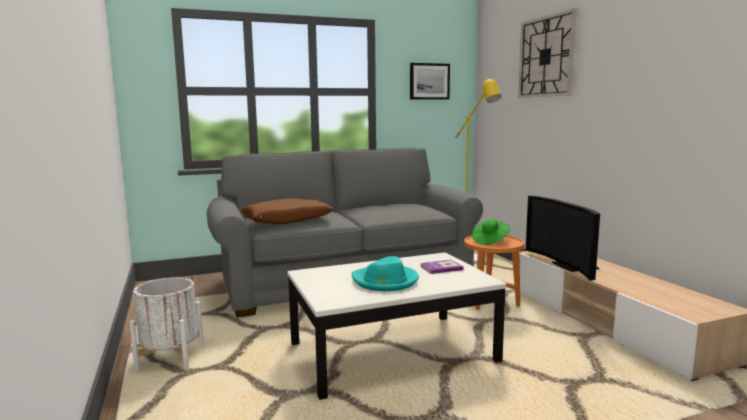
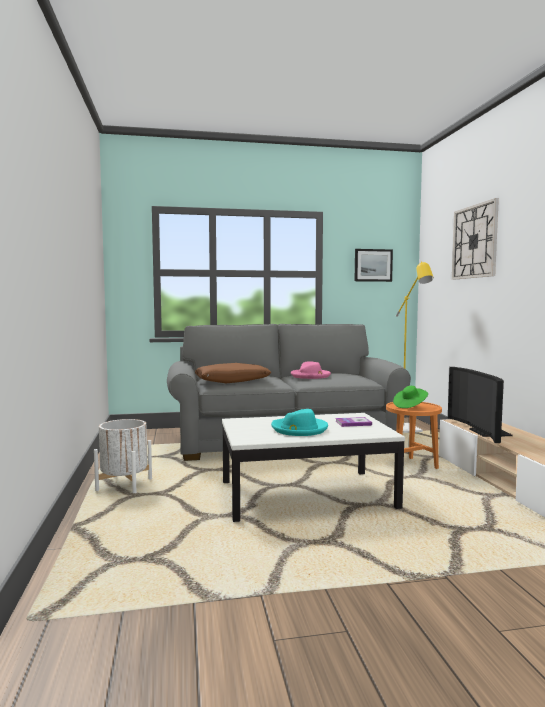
camera: 10 degrees right, 5 degrees down
(373, 209) = (310, 376): none -> pink hat

